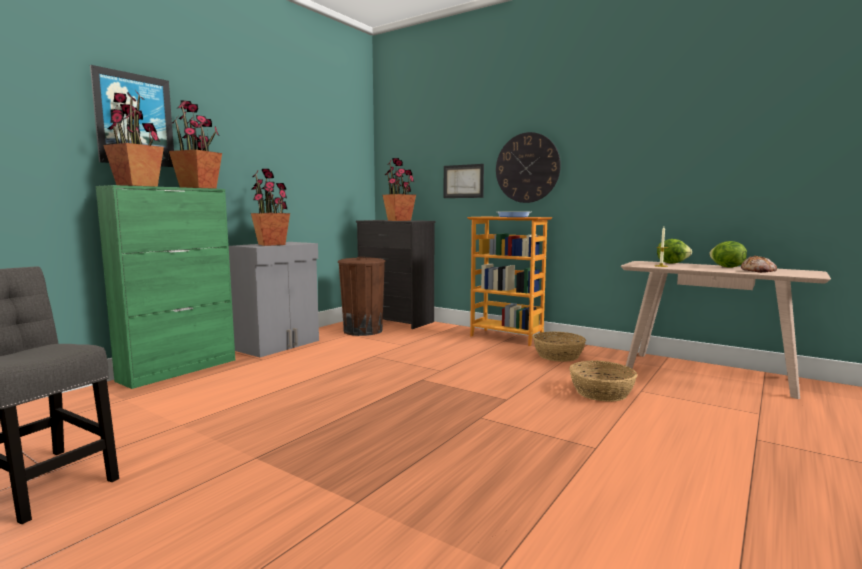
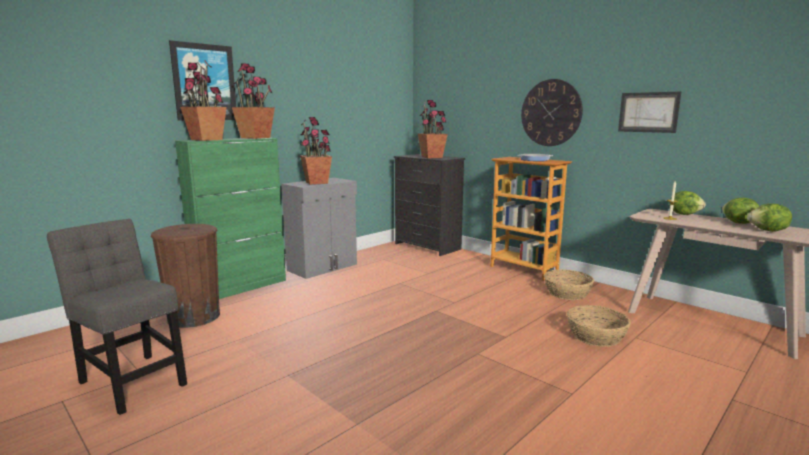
camera: 10 degrees right, 5 degrees up
(363, 331) = (396, 256): brown trash can -> brown trash can (194, 317)
(463, 181) = (491, 122): picture -> picture (648, 112)
(758, 271) = (768, 231): bread -> lettuce

